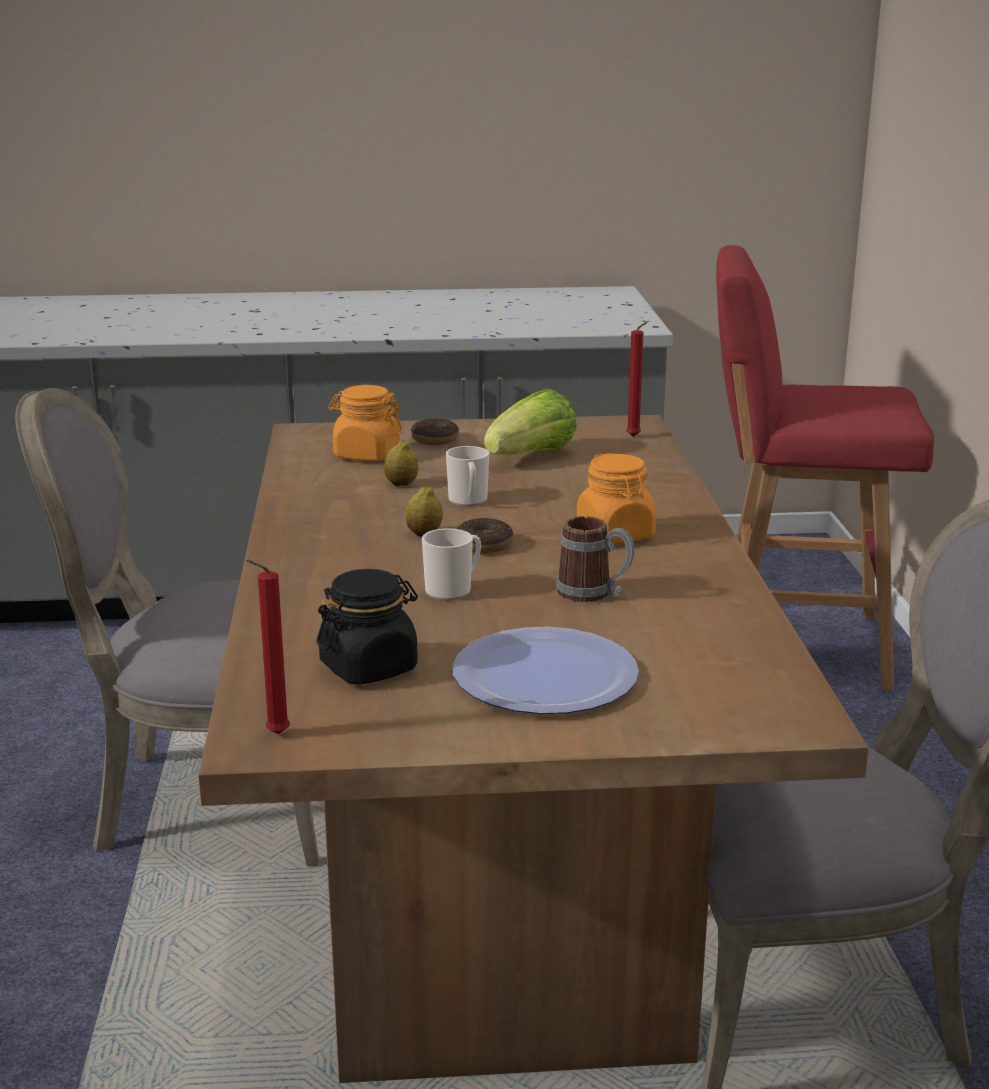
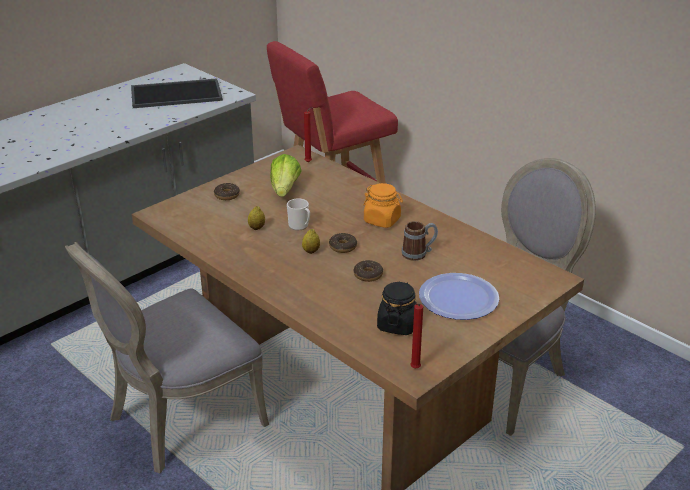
camera: 40 degrees left, 10 degrees up
(366, 454) = (211, 216): orange jar -> none
(453, 590) = (368, 275): mug -> donut
(556, 311) = (177, 93): none -> tray

